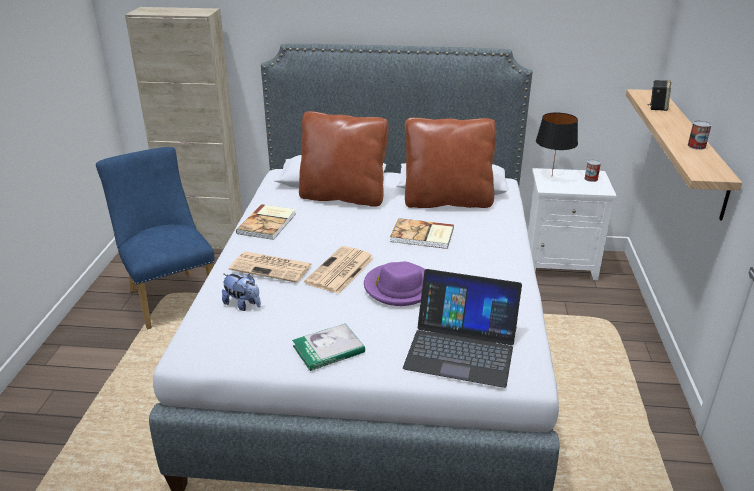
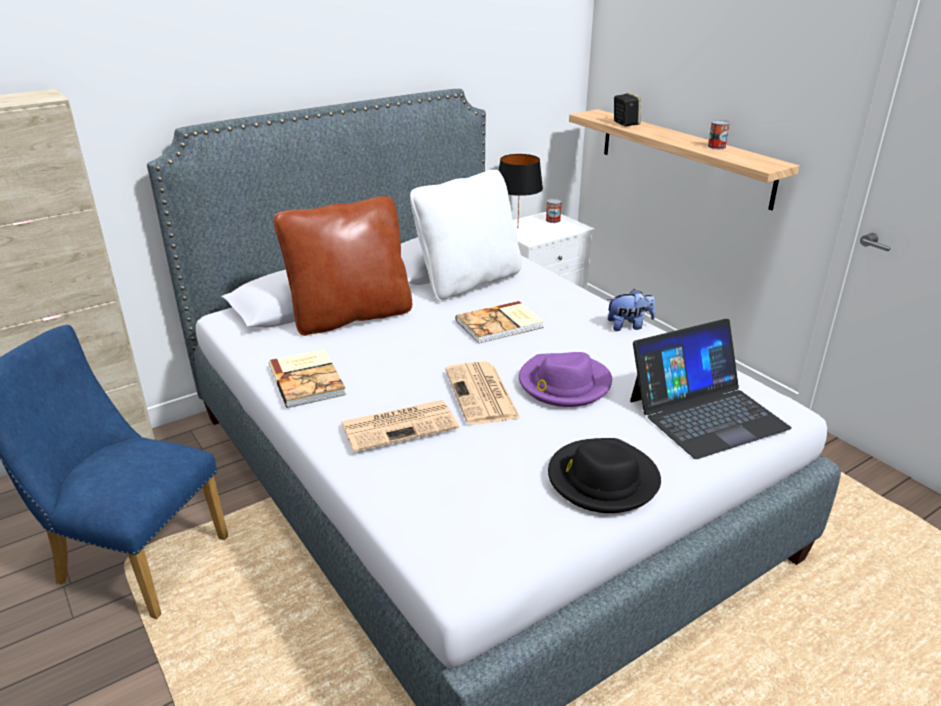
camera: 40 degrees left, 0 degrees up
(243, 305) = (434, 483): plush toy -> plush toy (629, 326)
(328, 349) = (602, 479): book -> black hat
(447, 201) = (468, 282): brown pillow -> white pillow

